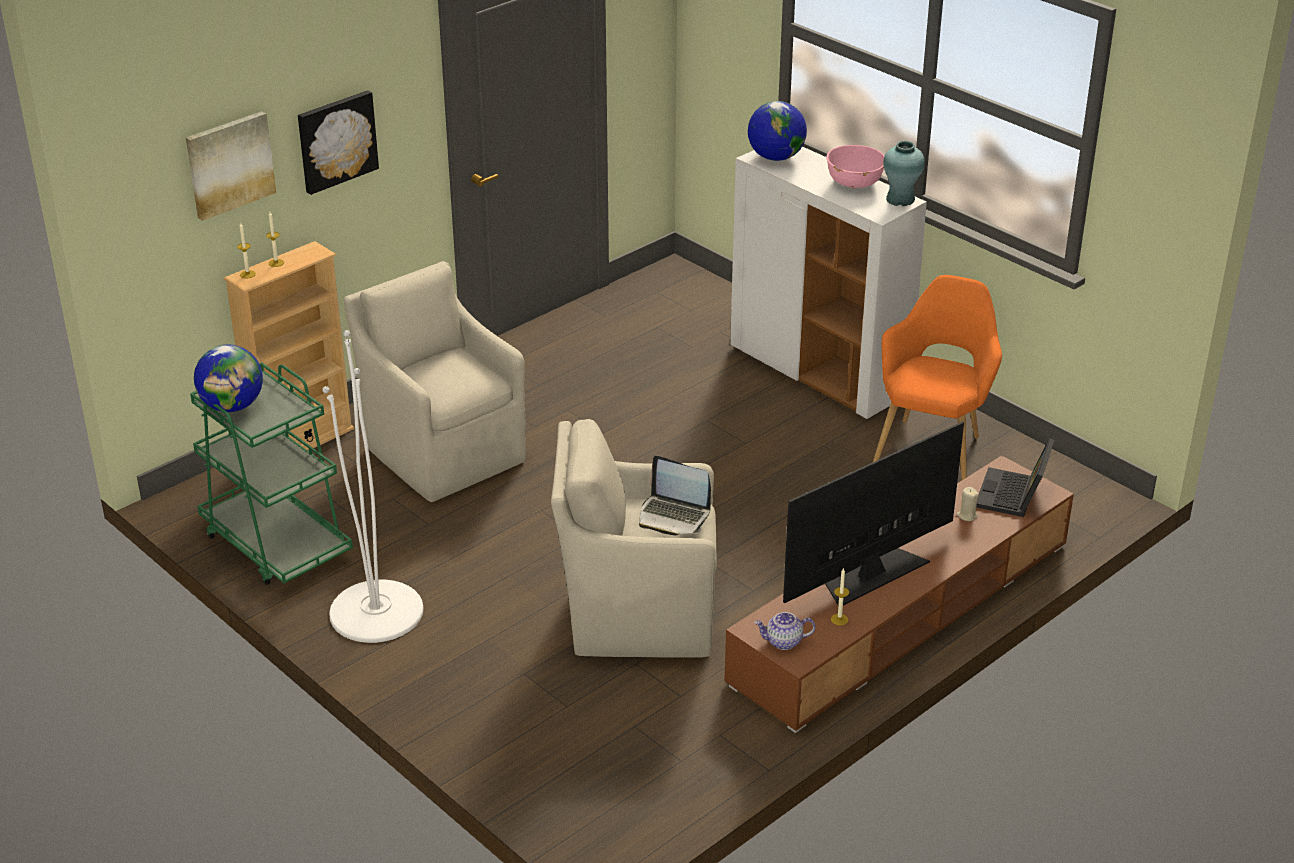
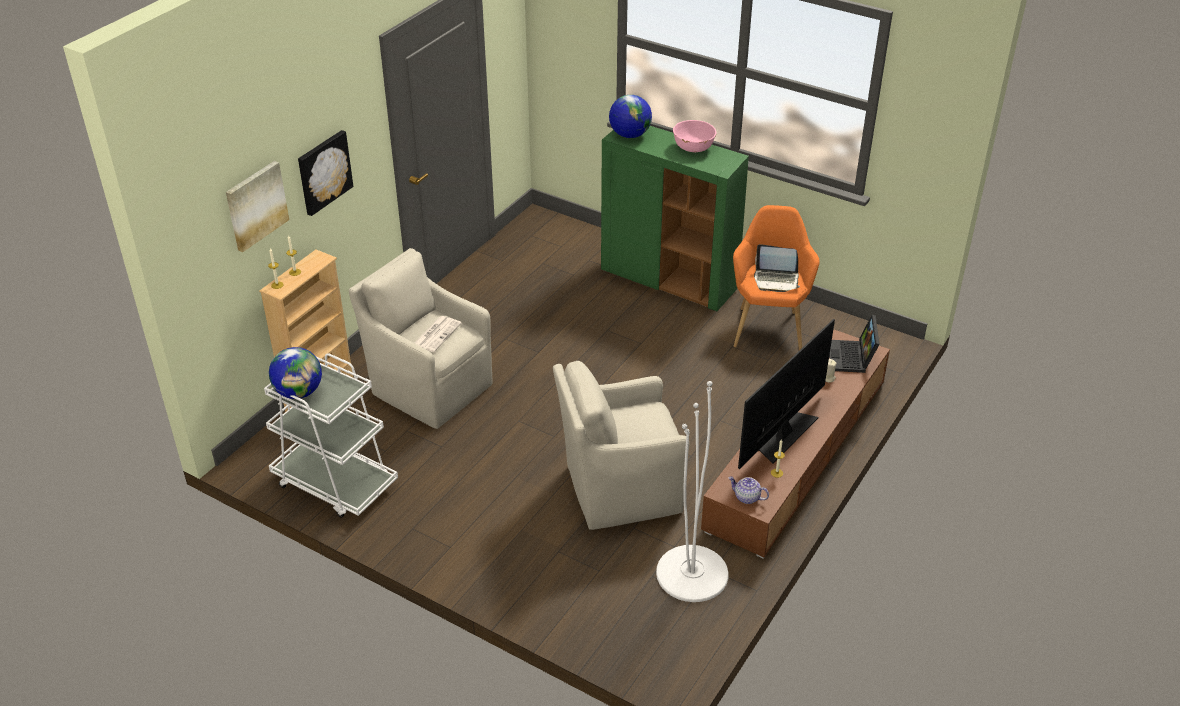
camera: 15 degrees left, 5 degrees up
(276, 544) = (334, 483): green cart -> white cart
(376, 612) = (432, 523): white floor lamp -> white floor lamp (692, 573)
(449, 375) = (437, 334): none -> newspaper
(673, 516) = (645, 419): laptop -> laptop (776, 280)
(783, 642) = (746, 497): teapot -> teapot turned 45 degrees clockwise
(819, 372) = (669, 280): white cabinet -> green cabinet
(900, 199) = (730, 156): turquoise vase -> none

